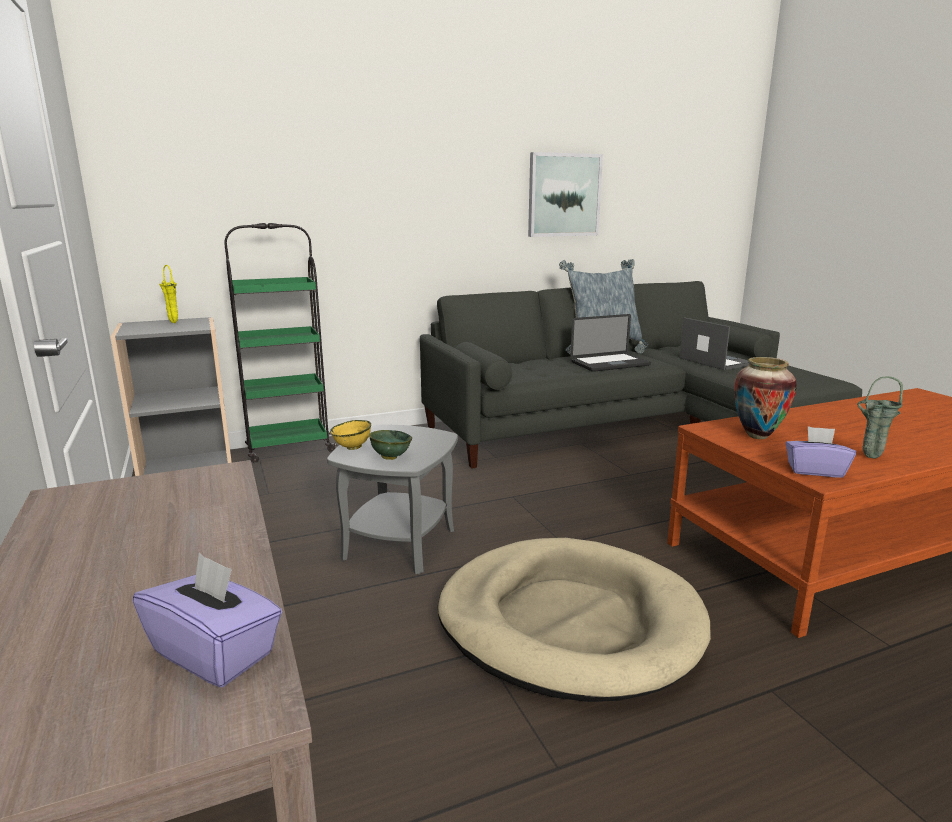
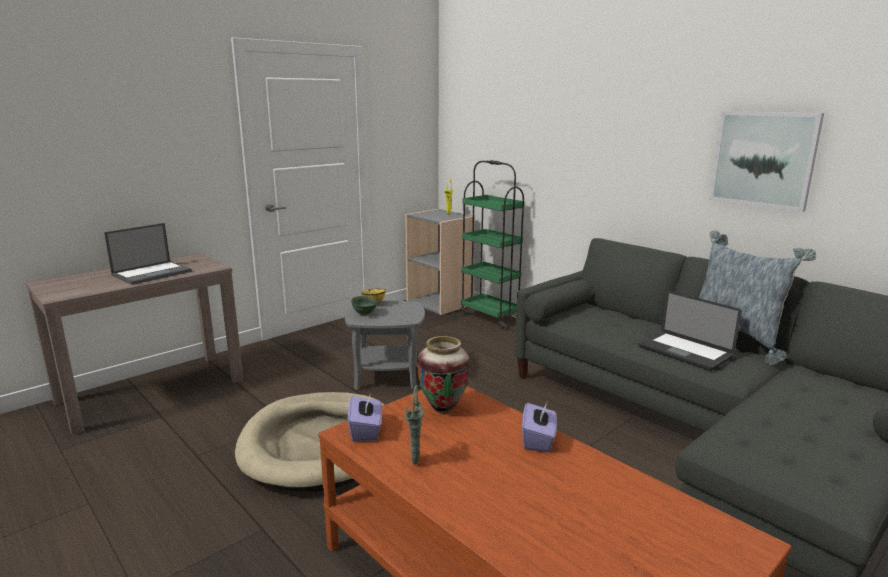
camera: 70 degrees right, 0 degrees up
(215, 652) = (82, 290): purple tissue box -> purple tissue box (538, 440)
(715, 361) = (802, 408): laptop -> laptop (152, 273)

